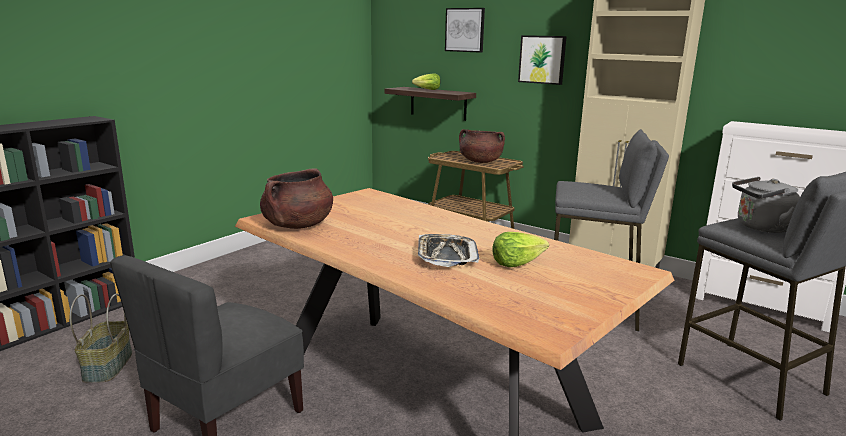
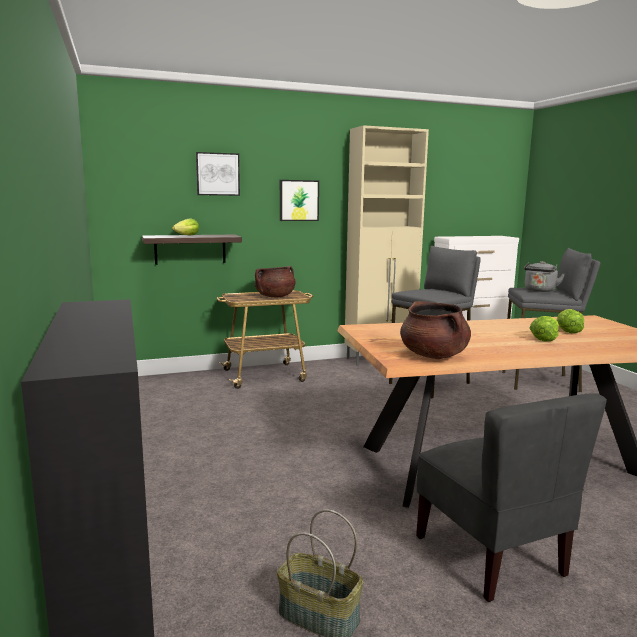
camera: 55 degrees left, 5 degrees down
(446, 255) = (544, 338): tray -> lettuce

